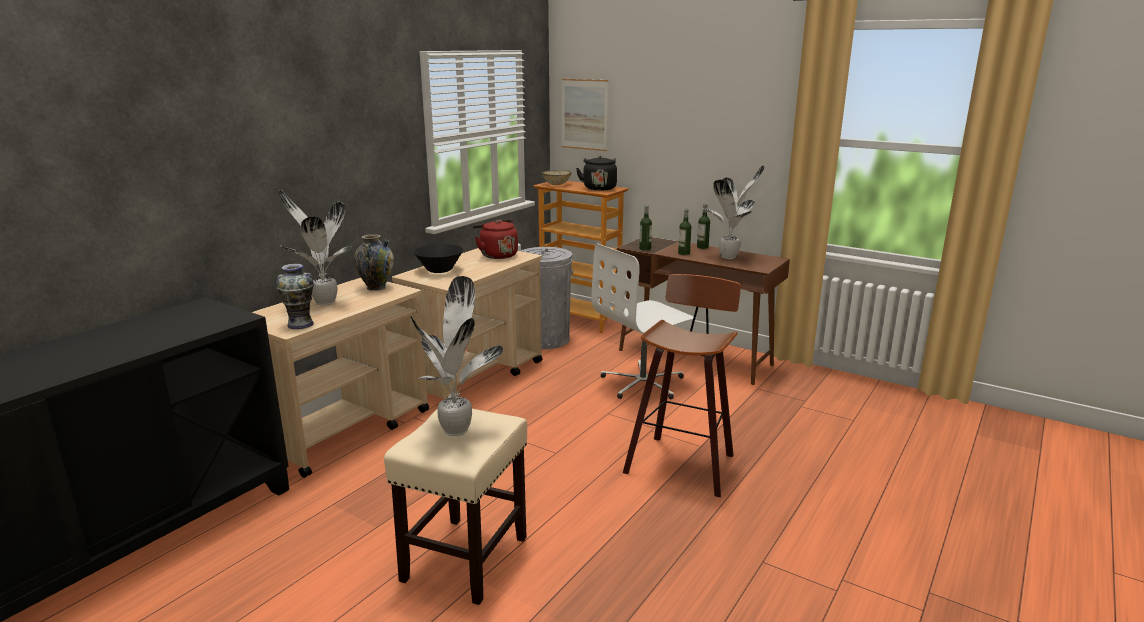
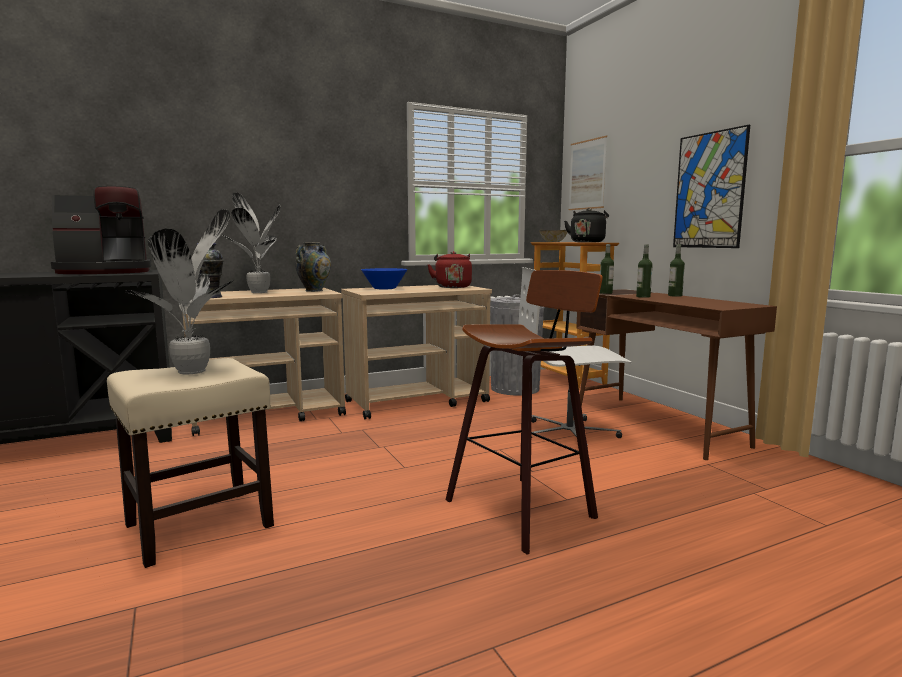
camera: 30 degrees right, 10 degrees down
(176, 321) = (105, 272): none -> coffee machine
(439, 270) = (384, 288): black bowl -> blue bowl
(721, 153) = (709, 190): none -> picture
(730, 257) = (695, 301): potted plant -> none

